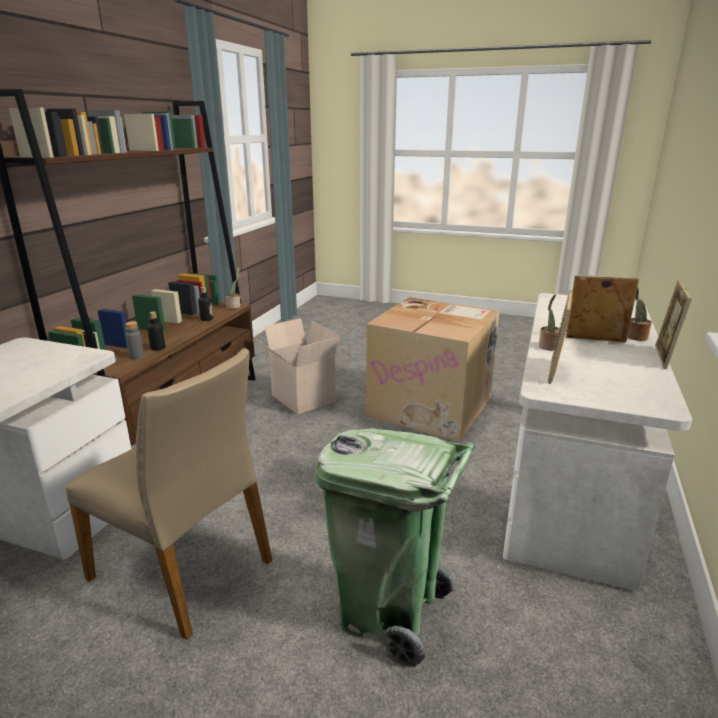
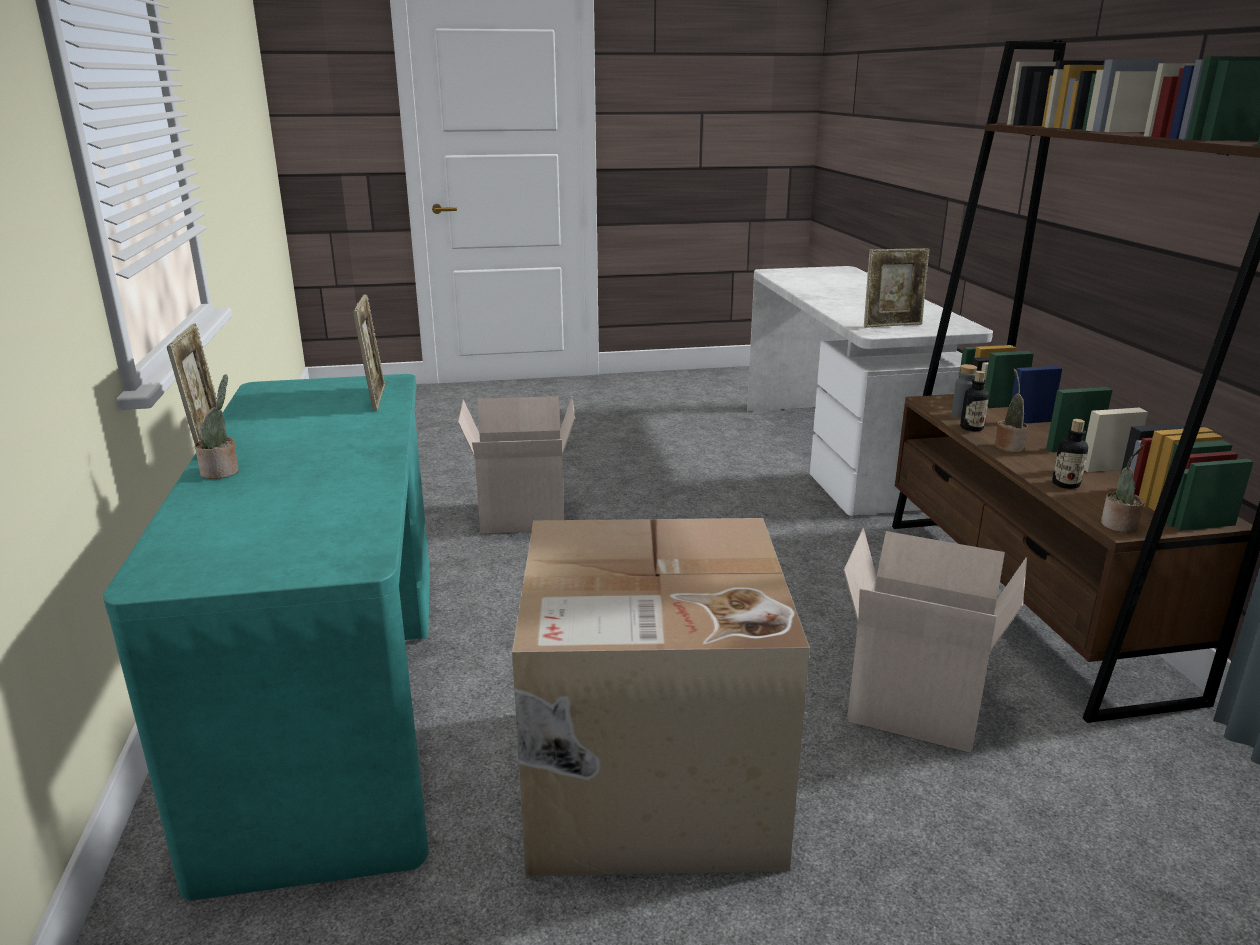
camera: 150 degrees right, 0 degrees up
(184, 568) = (714, 495): beige chair -> none
(389, 612) = (521, 517): green trash can -> cardboard box
(548, 347) = (380, 426): potted plant -> potted plant (1008, 446)
(570, 479) = (334, 696): white desk -> turquoise desk
(594, 341) = (302, 450): picture frame -> picture frame (892, 325)

